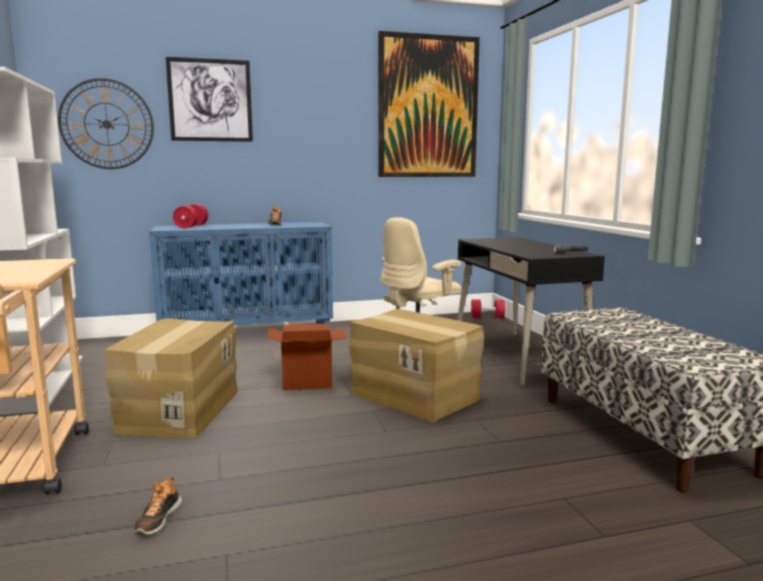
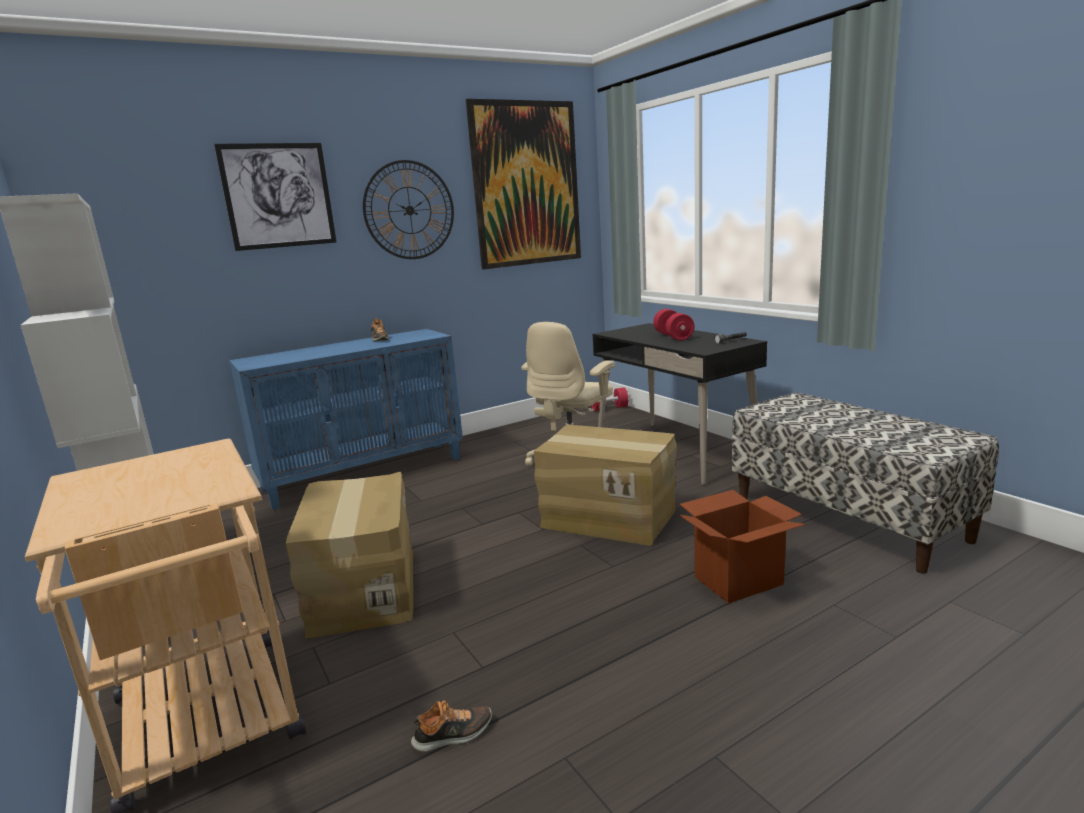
camera: 15 degrees left, 5 degrees up
(107, 124) = (146, 238): wall clock -> wall clock (409, 210)
(158, 519) = (453, 735): shoe -> shoe turned 105 degrees counterclockwise
(191, 226) = (281, 356): red dumbbell -> red dumbbell (673, 336)
(308, 382) = (483, 523): cardboard box -> cardboard box (738, 580)

